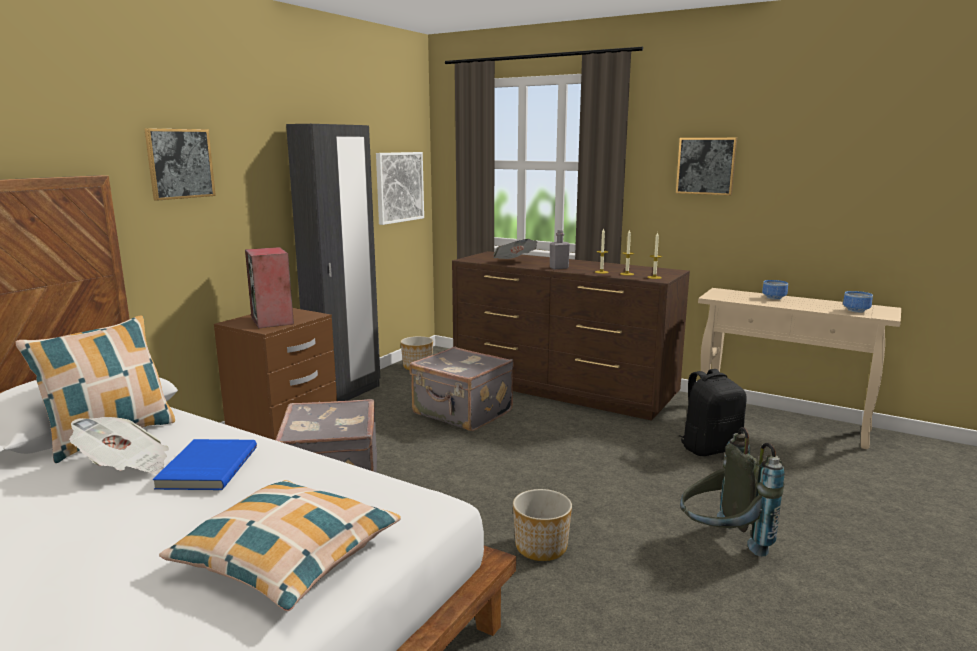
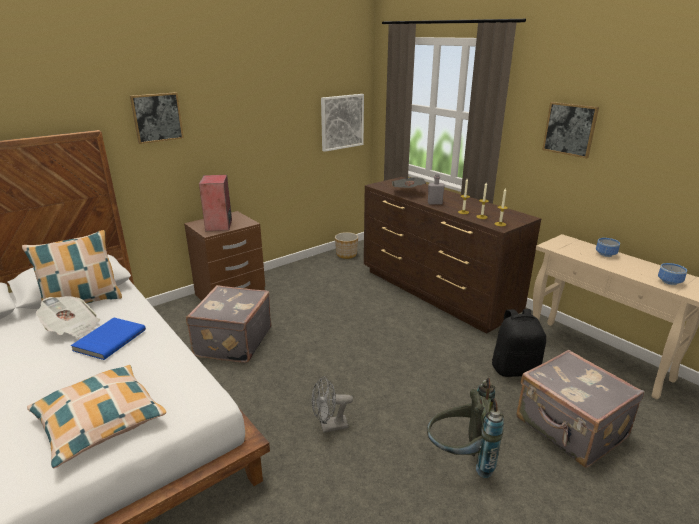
camera: 20 degrees right, 10 degrees up
(345, 394) = (285, 271): black wardrobe -> none
(462, 413) = (350, 301): grey suitcase -> grey suitcase (570, 429)
(542, 547) = (329, 426): planter -> grey fan

